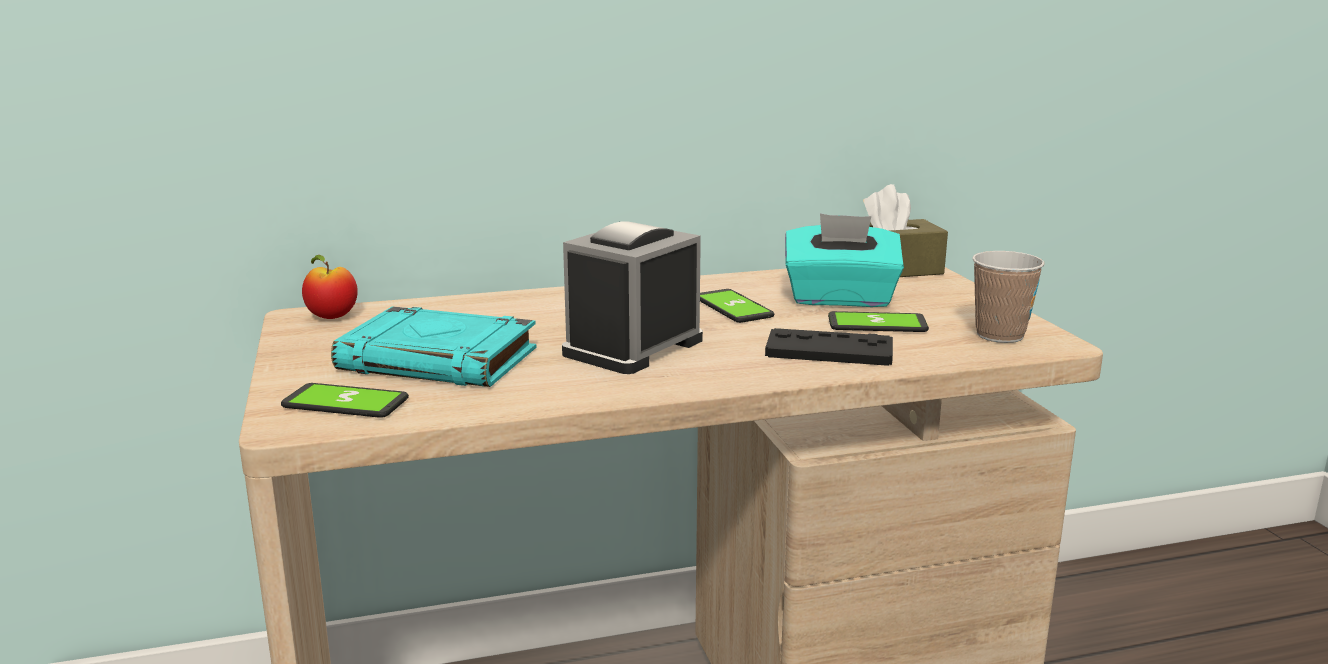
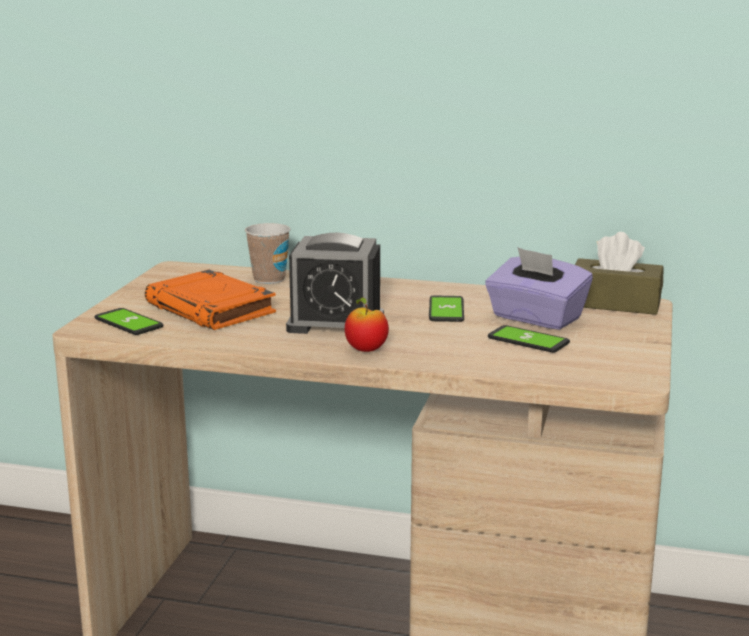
camera: 30 degrees right, 0 degrees up
(332, 317) = (190, 271): apple -> apple (366, 350)
(440, 360) = (212, 309): turquoise book -> orange book
(633, 347) = (335, 323): alarm clock -> alarm clock turned 150 degrees counterclockwise
(829, 350) = (459, 351): black game controller -> none
(840, 299) = (536, 318): turquoise tissue box -> purple tissue box
(1000, 335) = (606, 366): cup -> cup (269, 279)

